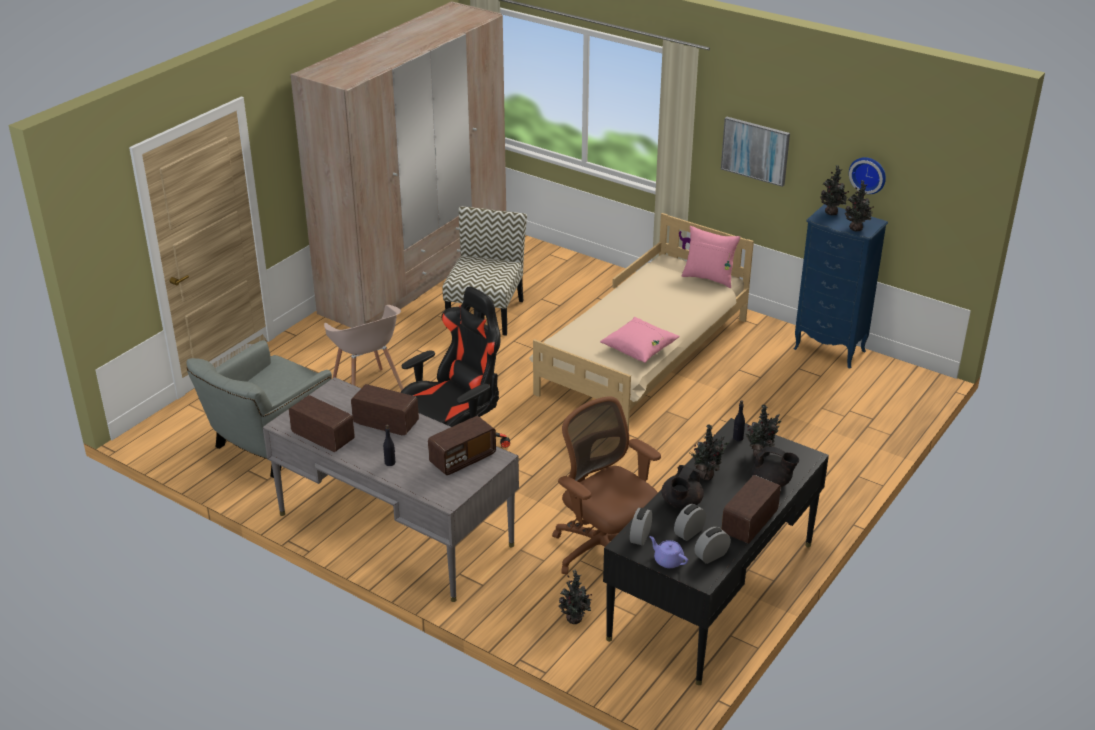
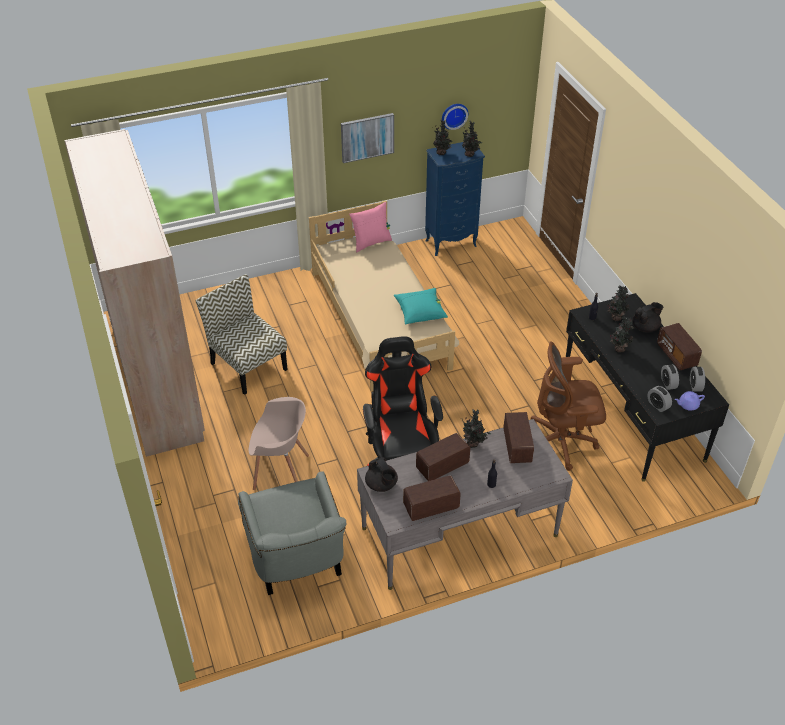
camera: 55 degrees left, 10 degrees up
(575, 620) = (616, 486): potted plant -> potted plant (474, 444)
(639, 348) = (420, 312): pink pillow -> turquoise pillow
(681, 503) = (638, 372): black teapot -> black teapot (381, 485)

